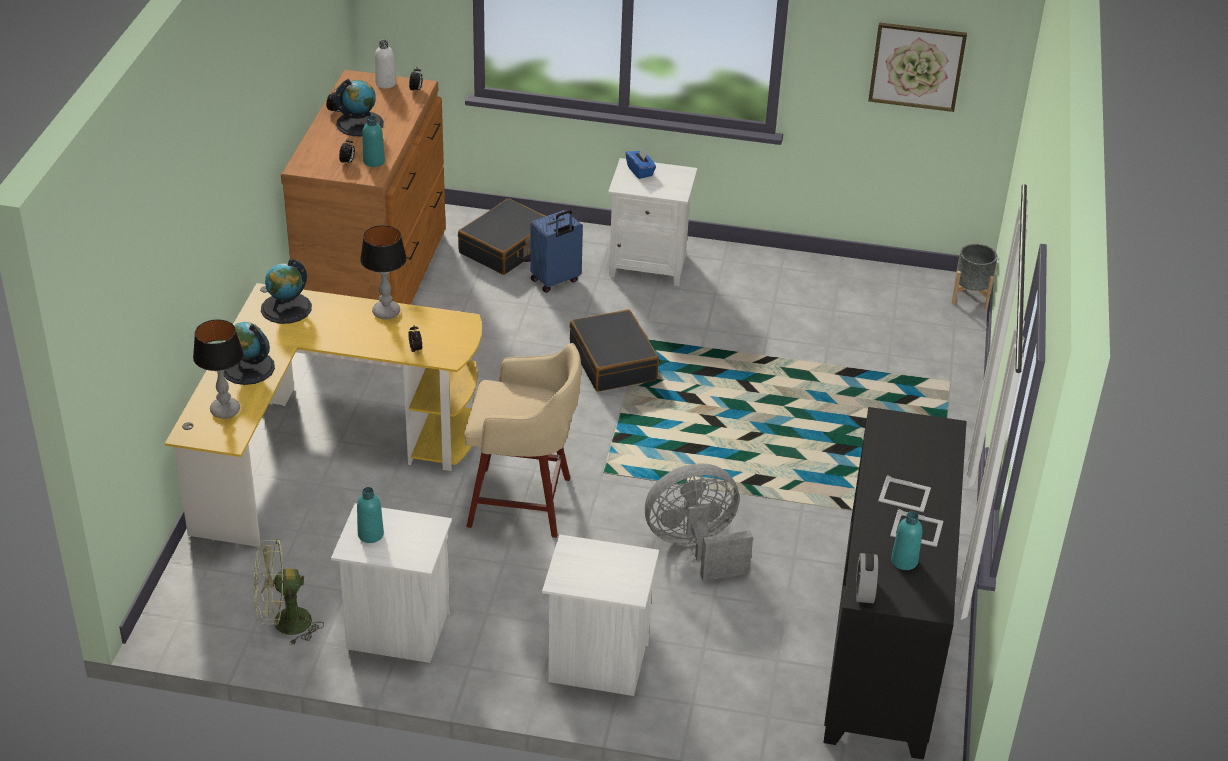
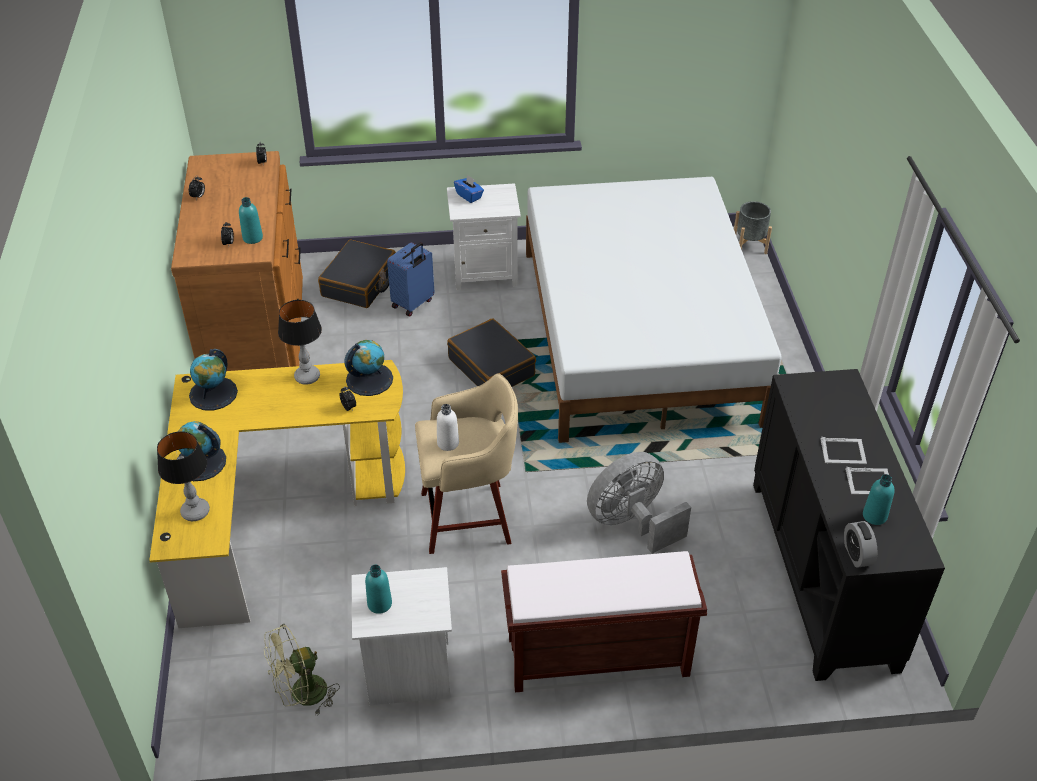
camera: 15 degrees left, 5 degrees up
(360, 123) = (225, 204): globe -> globe (369, 379)
(385, 83) = (232, 162): white bottle -> white bottle (448, 443)
(597, 664) = (596, 658): white nightstand -> brown bench
(794, 363) = (639, 334): none -> white bed
(917, 66) = (691, 62): picture -> none

